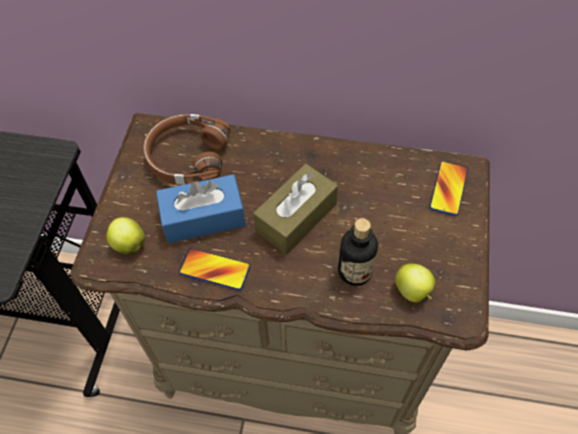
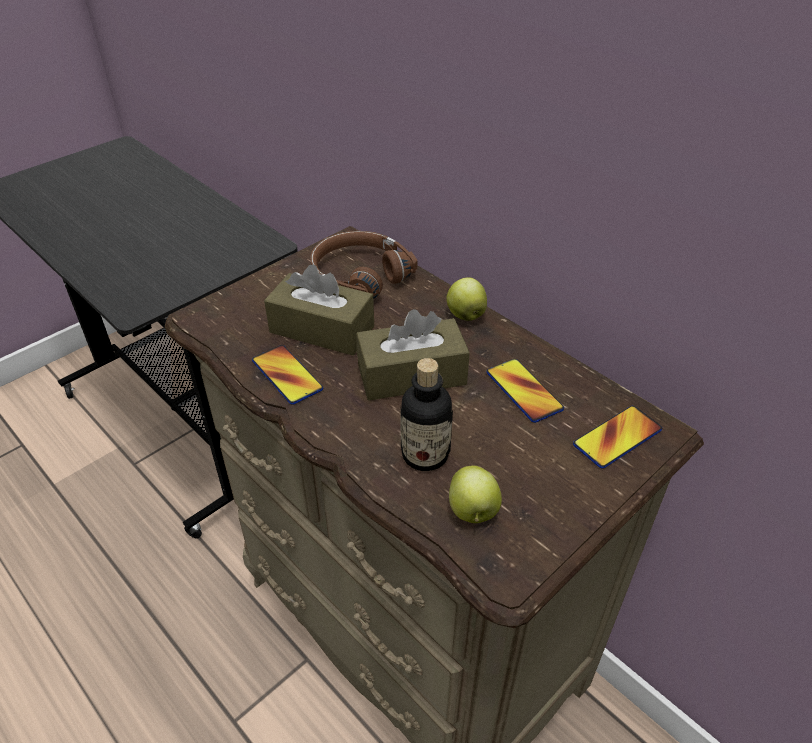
camera: 35 degrees right, 15 degrees down
(128, 244) = (236, 316): apple -> apple (465, 314)
(203, 218) = (322, 329): blue tissue box -> brown tissue box
(373, 187) = (524, 391): none -> phone

